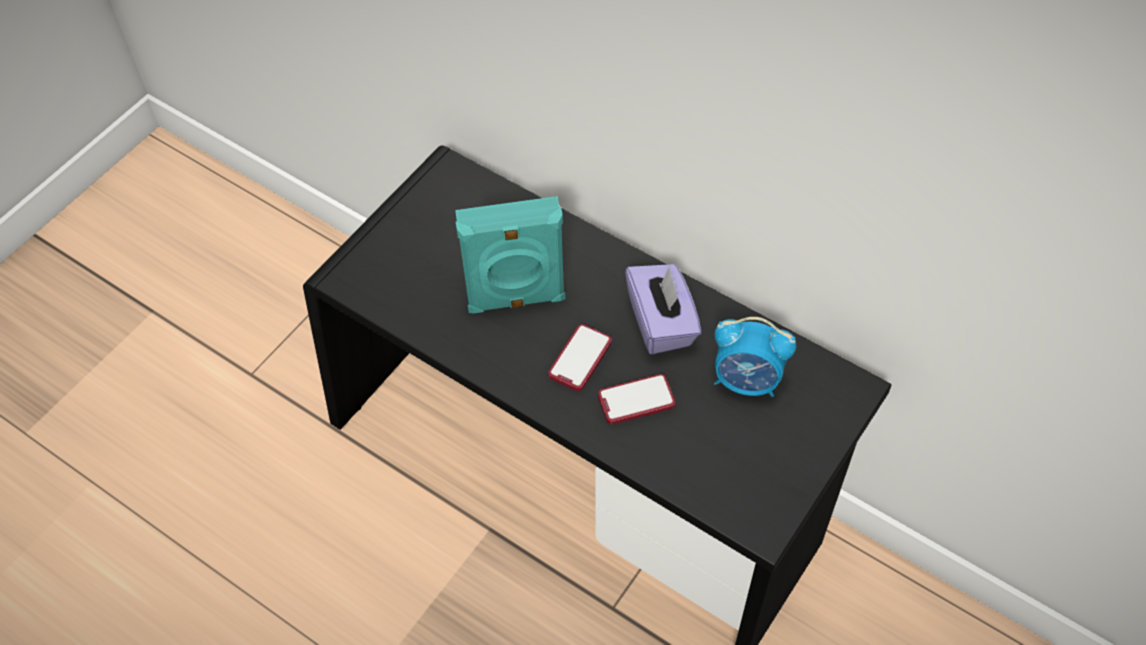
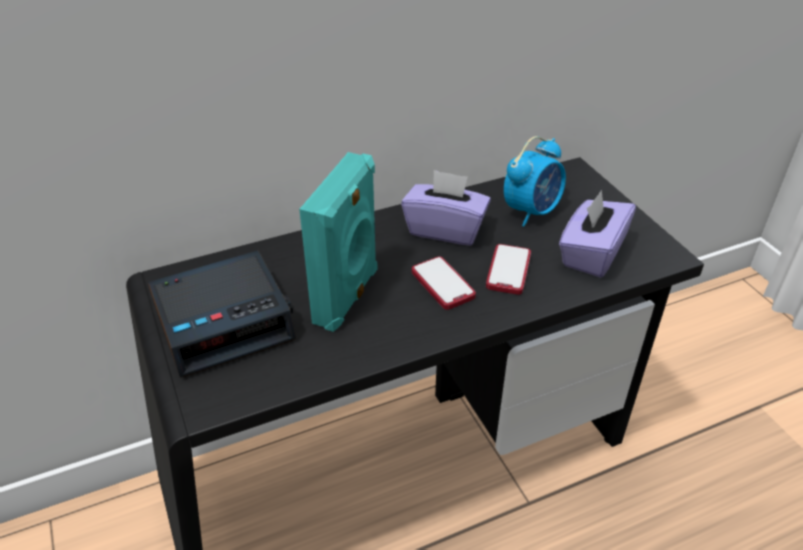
camera: 60 degrees left, 15 degrees down
(431, 237) = (225, 322): none -> alarm clock
(713, 458) = (591, 254): none -> purple tissue box

